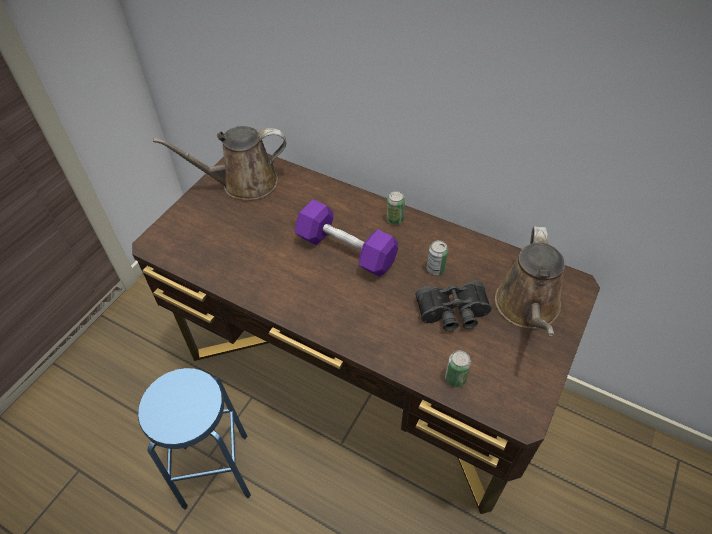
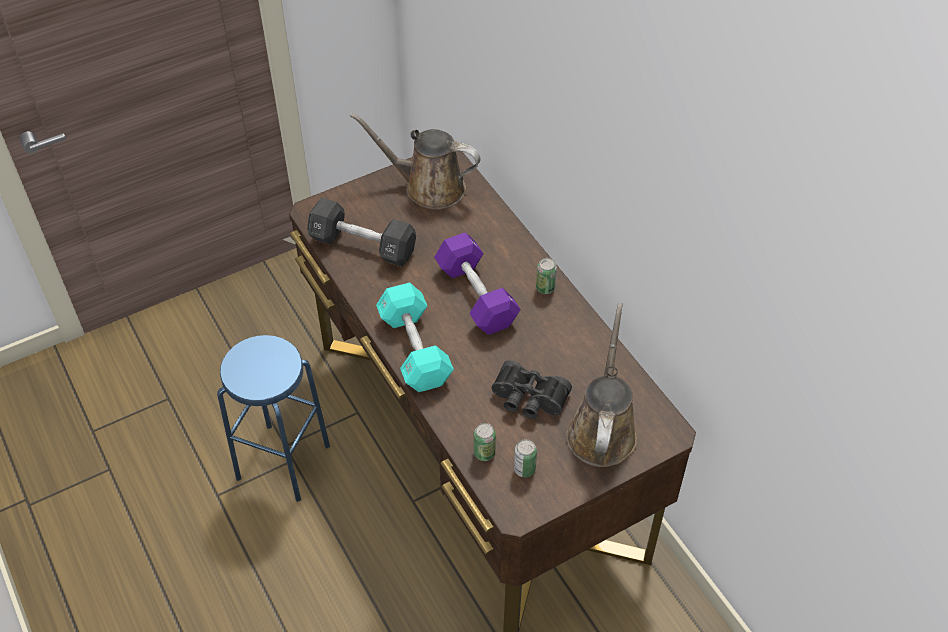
camera: 30 degrees right, 0 degrees up
(219, 252) = (363, 245): none -> black dumbbell
(328, 318) = (414, 349): none -> turquoise dumbbell
(435, 269) = (545, 353): can -> can (524, 469)
(527, 308) = (602, 429): brown watering can -> brown watering can turned 150 degrees clockwise

